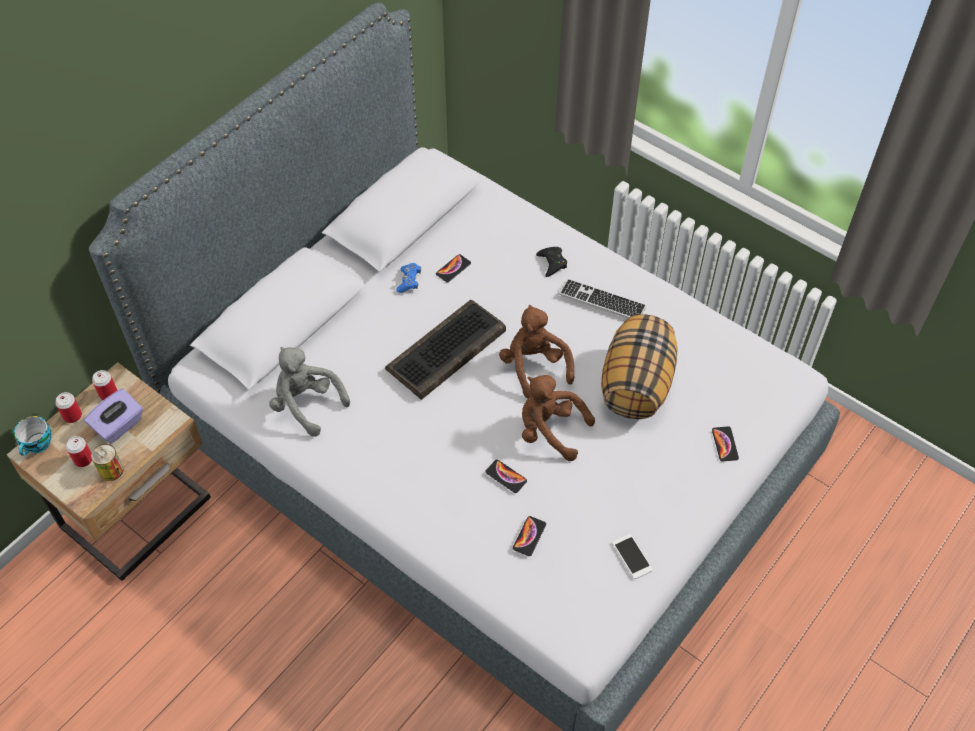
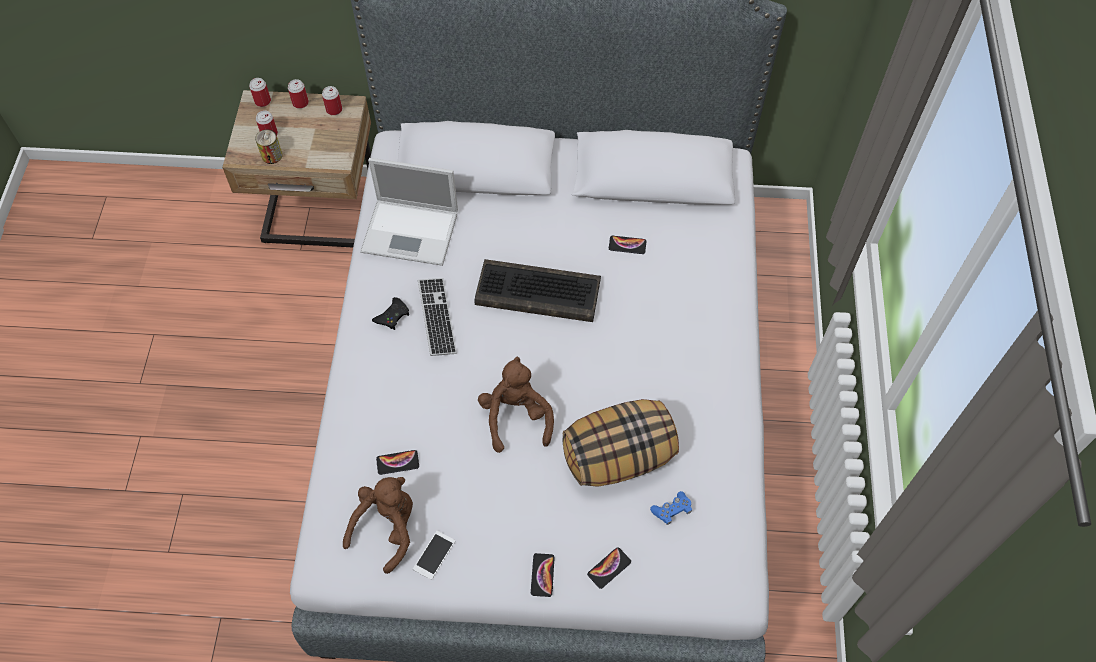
camera: 55 degrees right, 5 degrees up
(38, 445) = (263, 101): cup -> can
(119, 426) = (312, 134): purple tissue box -> none
(306, 404) = (412, 232): grey plush toy -> laptop
(409, 281) = (587, 223): blue game controller -> blue game controller (672, 510)
(506, 476) = (444, 411): phone -> phone (542, 575)
(534, 367) = (573, 366): brown plush toy -> brown plush toy (387, 528)
(552, 263) = (698, 313): black game controller -> black game controller (392, 316)
(602, 301) = (688, 376): keyboard -> keyboard (437, 317)

